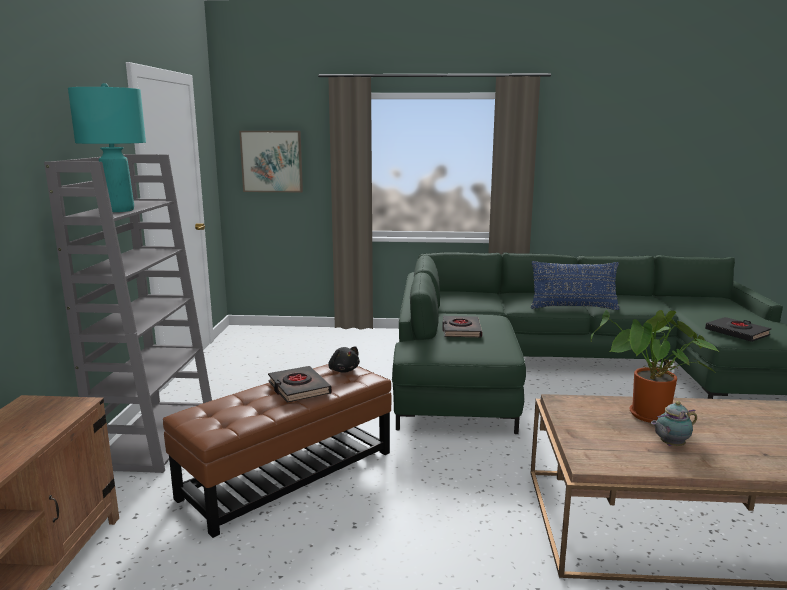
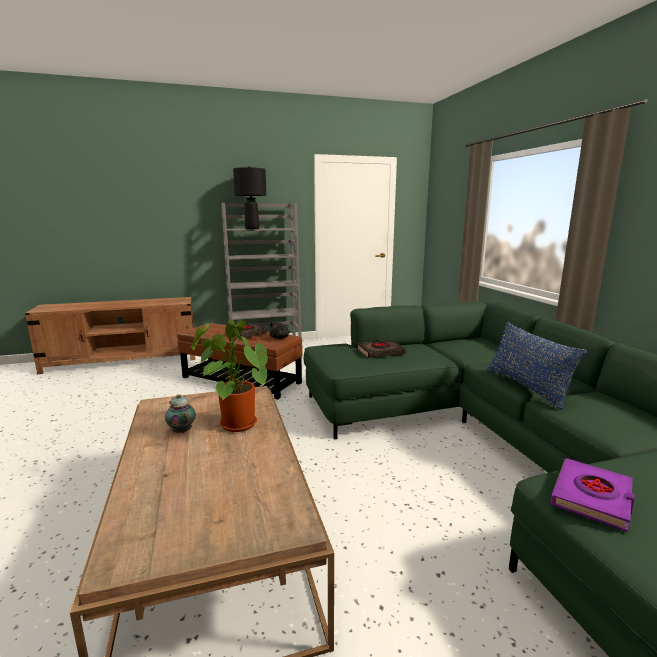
camera: 70 degrees right, 0 degrees up
(119, 210) = (252, 228): turquoise table lamp -> black table lamp
(272, 161) = (446, 216): picture -> none
(737, 333) = (592, 498): black book -> purple book

